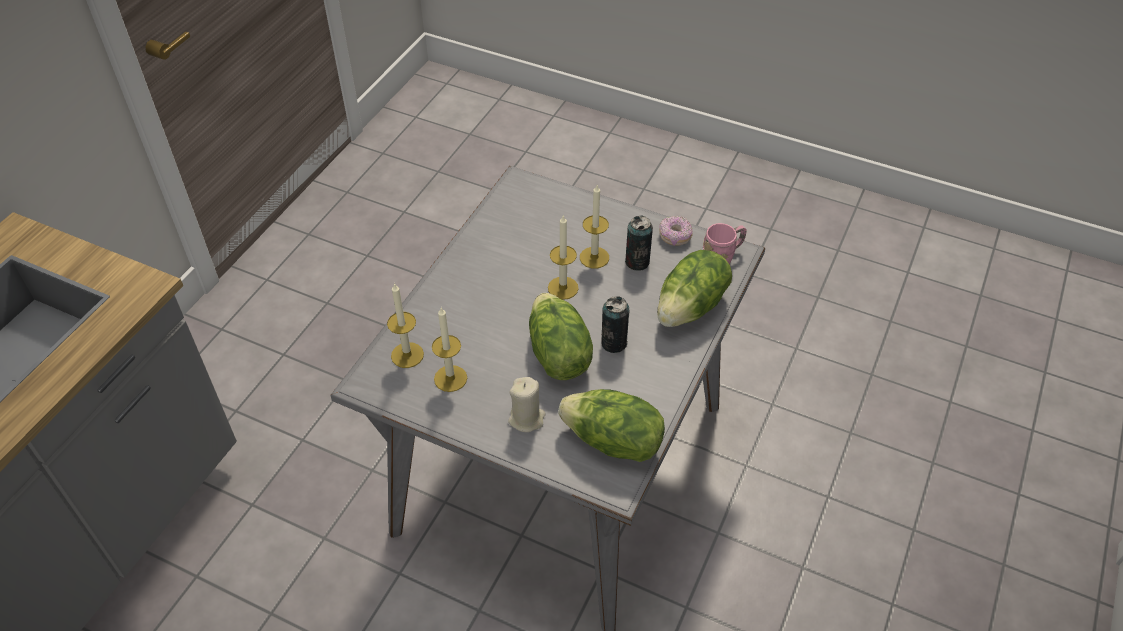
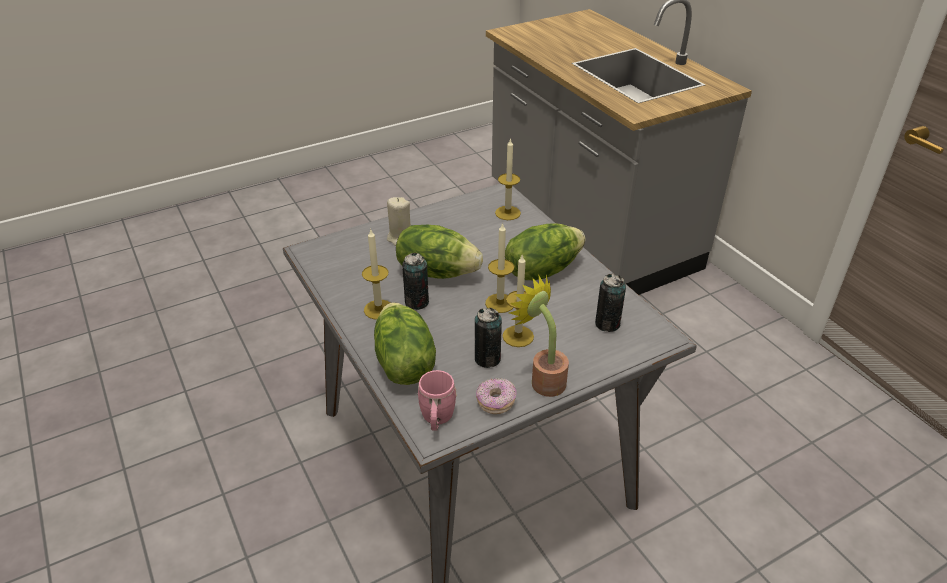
camera: 125 degrees right, 10 degrees down
(450, 378) = (468, 222): candle -> candle (378, 309)
(531, 215) = (607, 324): none -> can
(612, 442) = (339, 262): lettuce -> lettuce (542, 270)
(628, 223) = (543, 380): none -> potted plant

